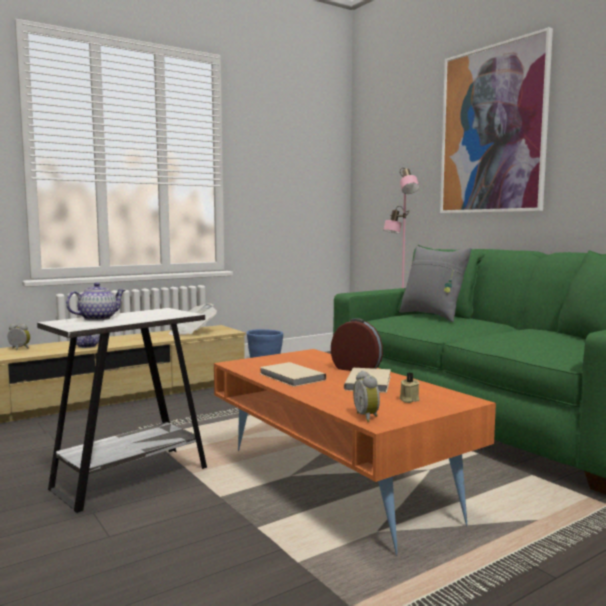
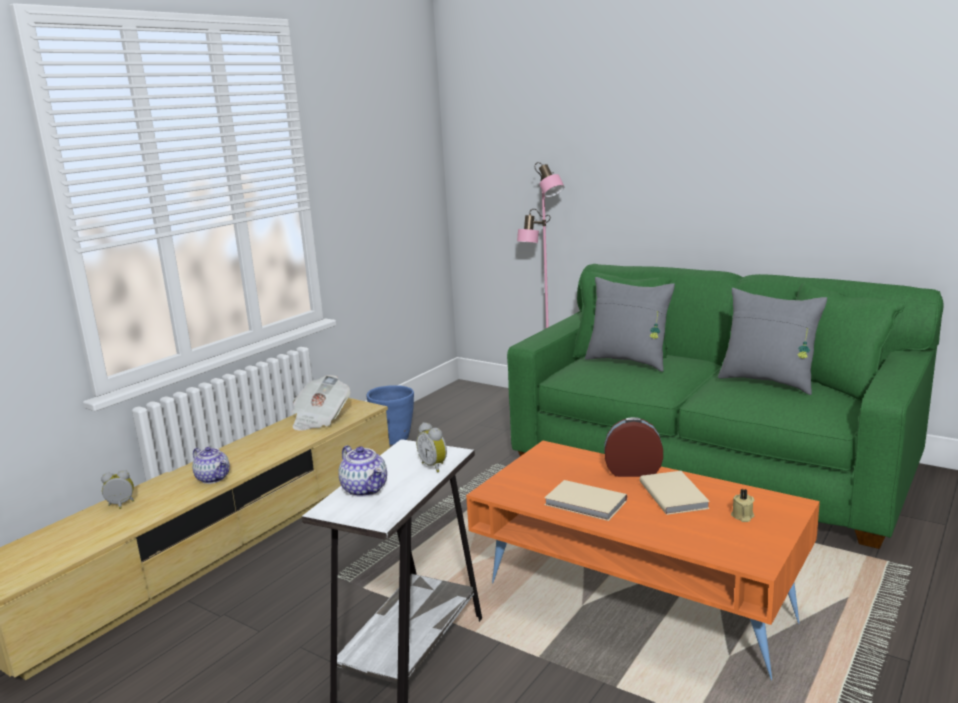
camera: 20 degrees left, 10 degrees up
(97, 318) = (365, 489): teapot -> teapot turned 120 degrees clockwise
(368, 417) = (738, 556): alarm clock -> alarm clock (434, 466)
(492, 130) = (658, 122): picture -> none
(536, 334) = (767, 382): none -> grey pillow

